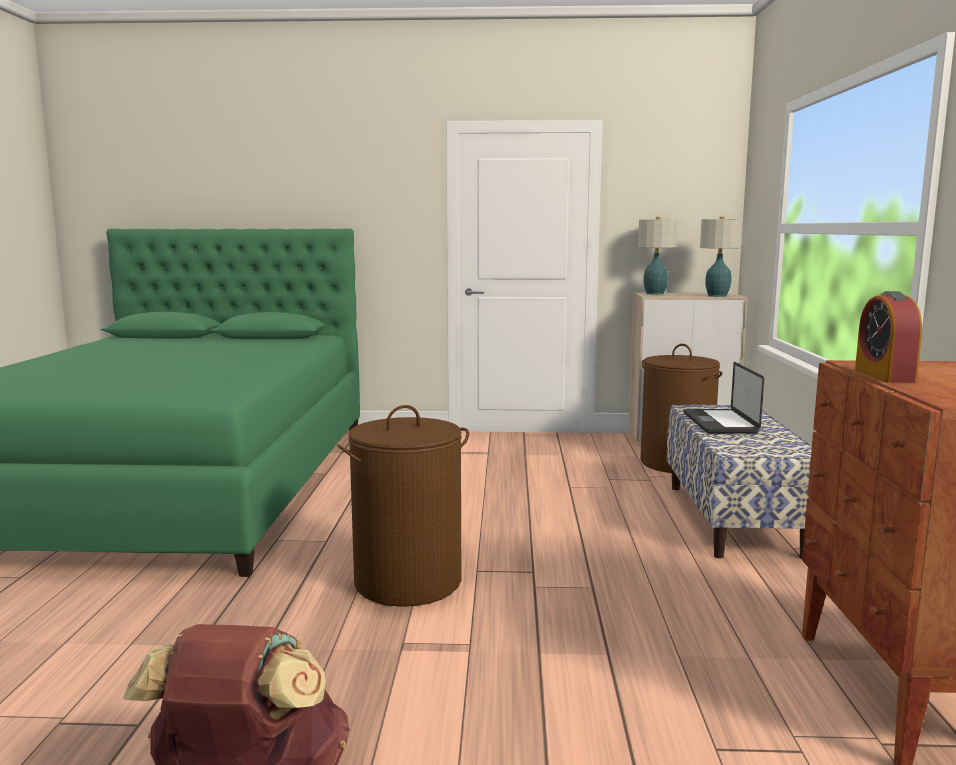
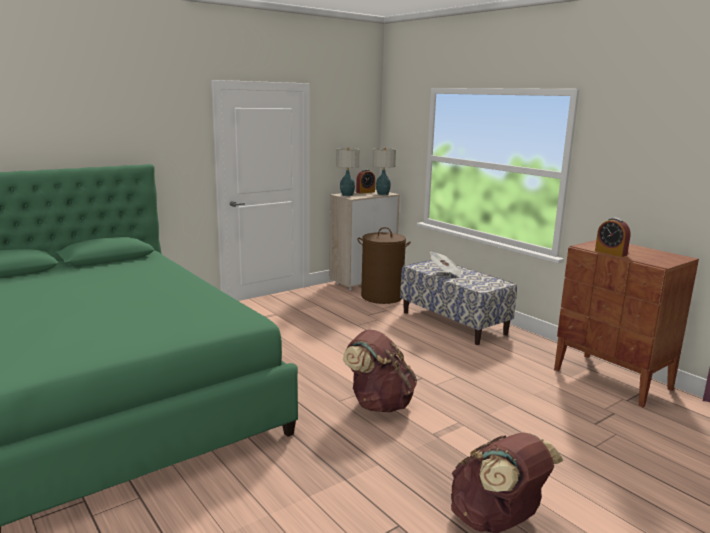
camera: 40 degrees left, 5 degrees up
(408, 581) = (379, 404): brown laundry basket -> brown backpack
(697, 293) = (365, 192): none -> alarm clock
(720, 423) = (445, 273): laptop -> newspaper

